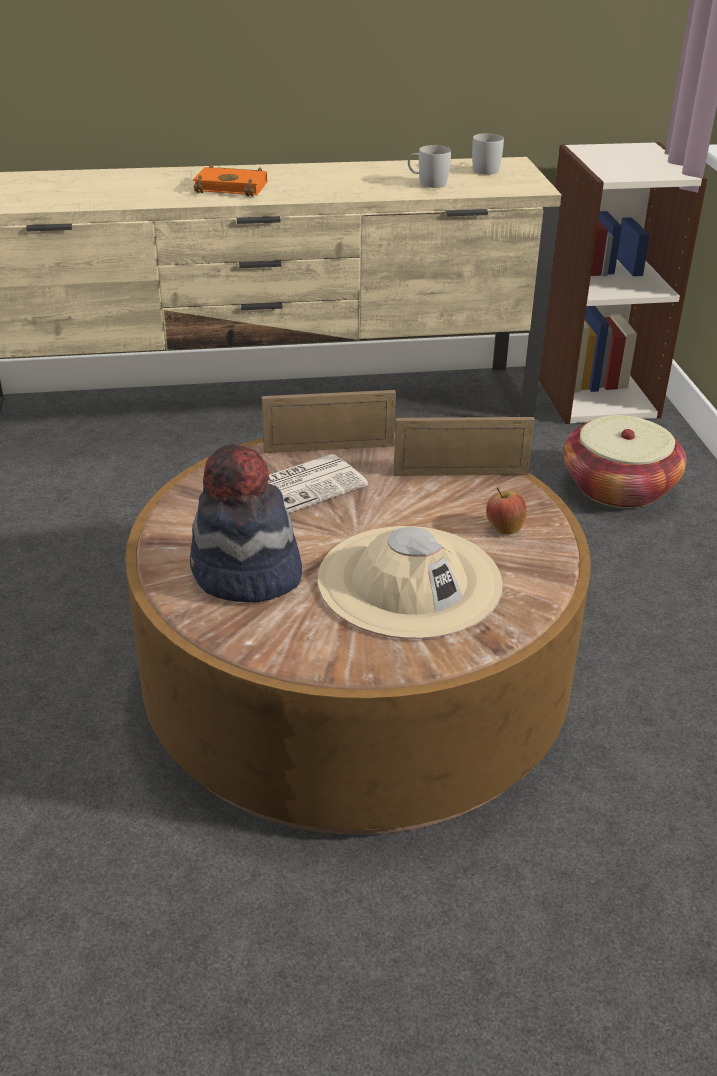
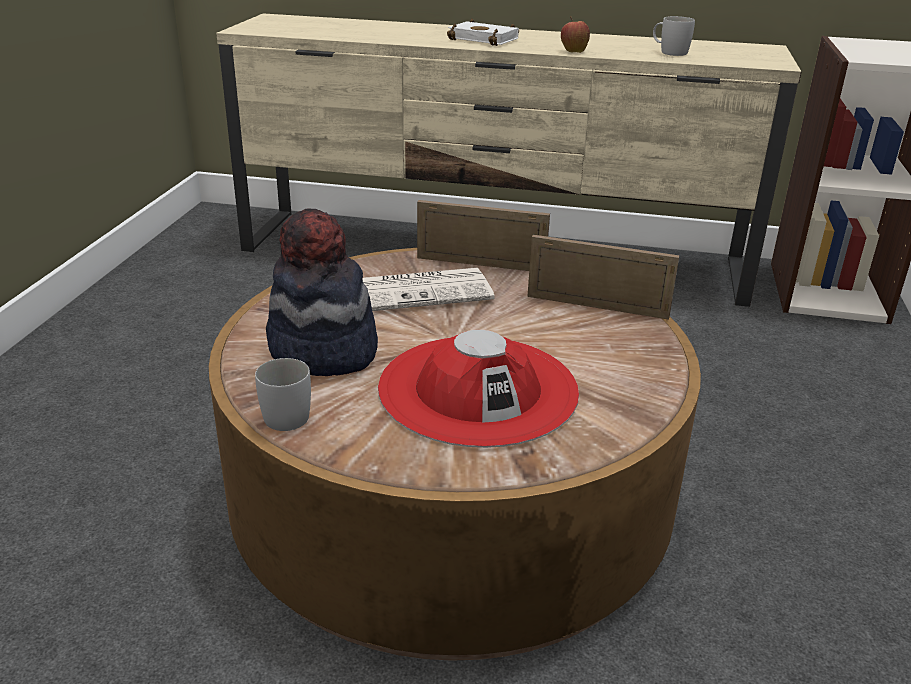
camera: 20 degrees right, 5 degrees down
(233, 187) = (486, 39): orange book -> white book
(409, 581) = (478, 389): beige hat -> red hat
(484, 169) = (734, 48): white mug -> white mug (290, 413)
(504, 528) = (611, 362): apple -> apple (573, 51)
(618, 488) = (814, 378): basket -> none

